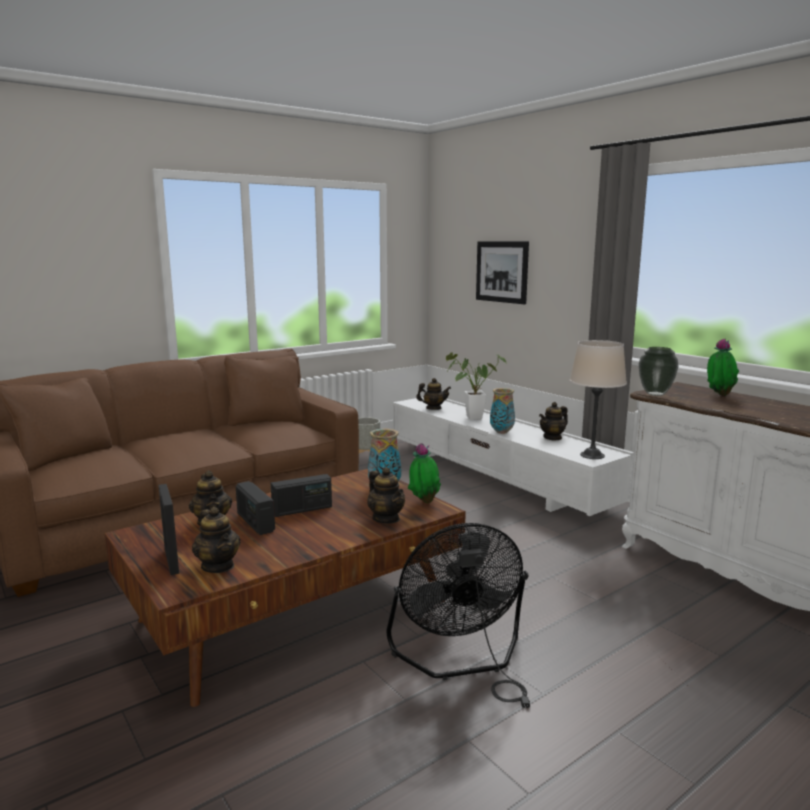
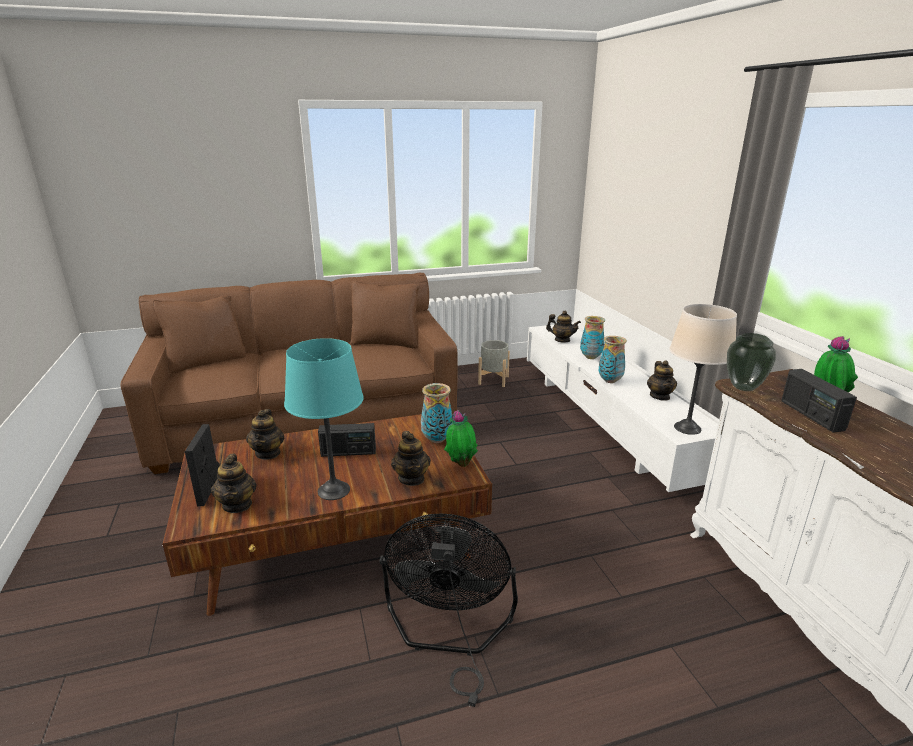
camera: 20 degrees right, 10 degrees up
(255, 522) = (300, 460): radio -> radio (811, 415)
(315, 539) = (334, 490): none -> turquoise table lamp
(470, 418) = (590, 357): potted plant -> vase
(501, 271) = (647, 205): picture -> none
(552, 437) = (660, 396): teapot -> teapot turned 75 degrees counterclockwise

